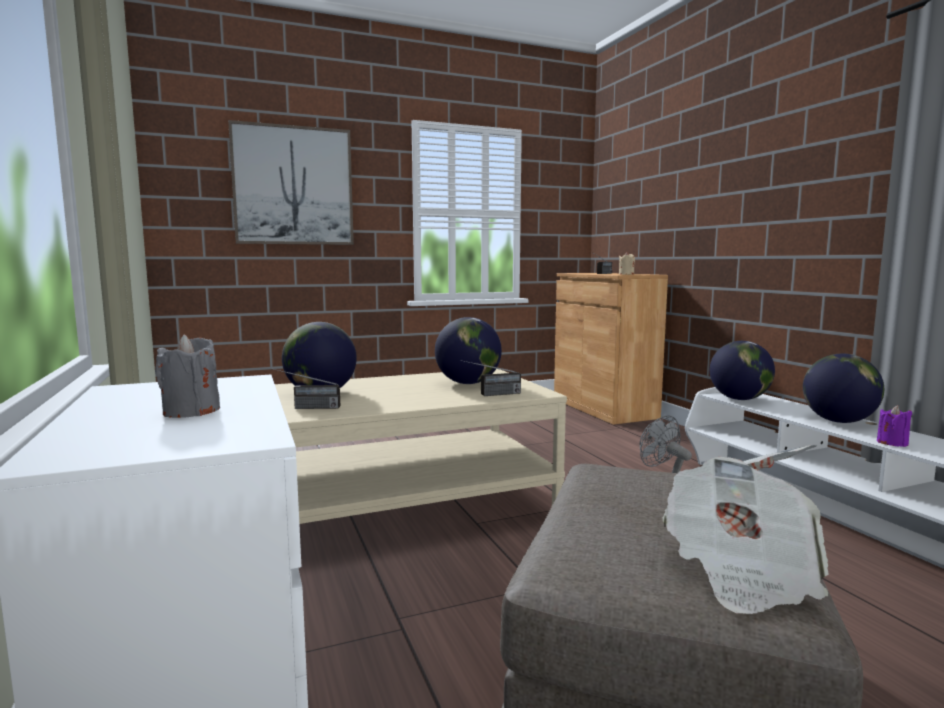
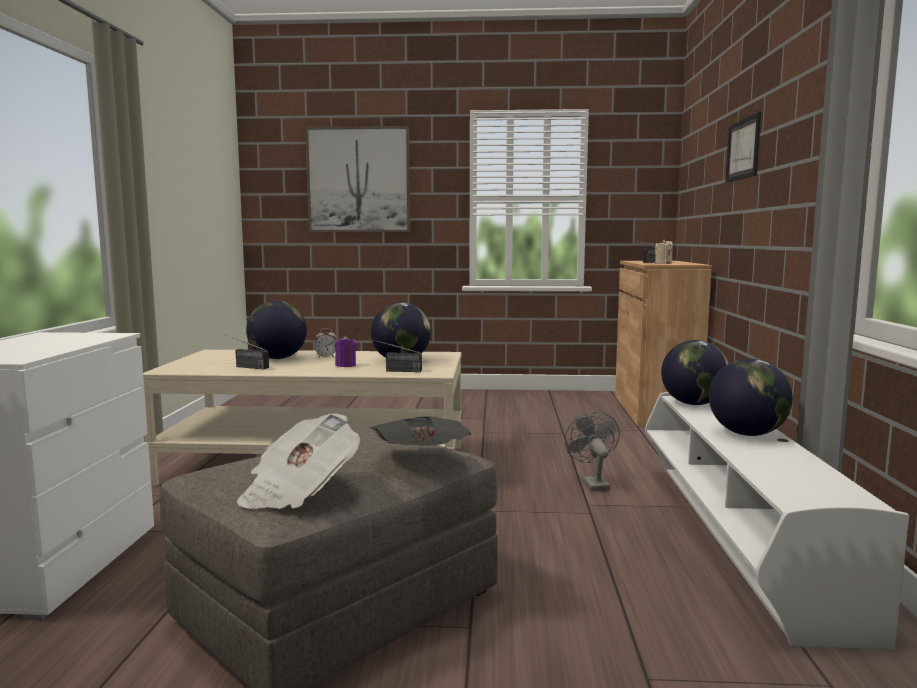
camera: 25 degrees right, 0 degrees up
(191, 411) = (35, 347): grey candle -> none
(374, 386) = (326, 357): none -> alarm clock
(716, 171) = (743, 149): none -> picture
(892, 443) = (747, 457): purple candle -> purple candle (345, 365)

